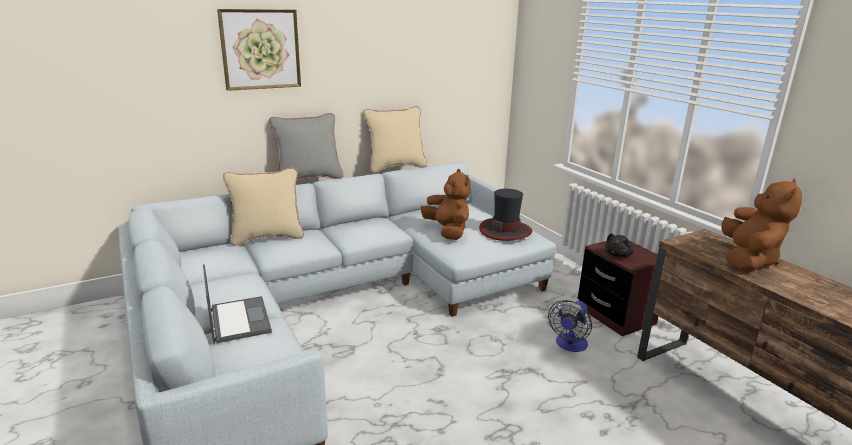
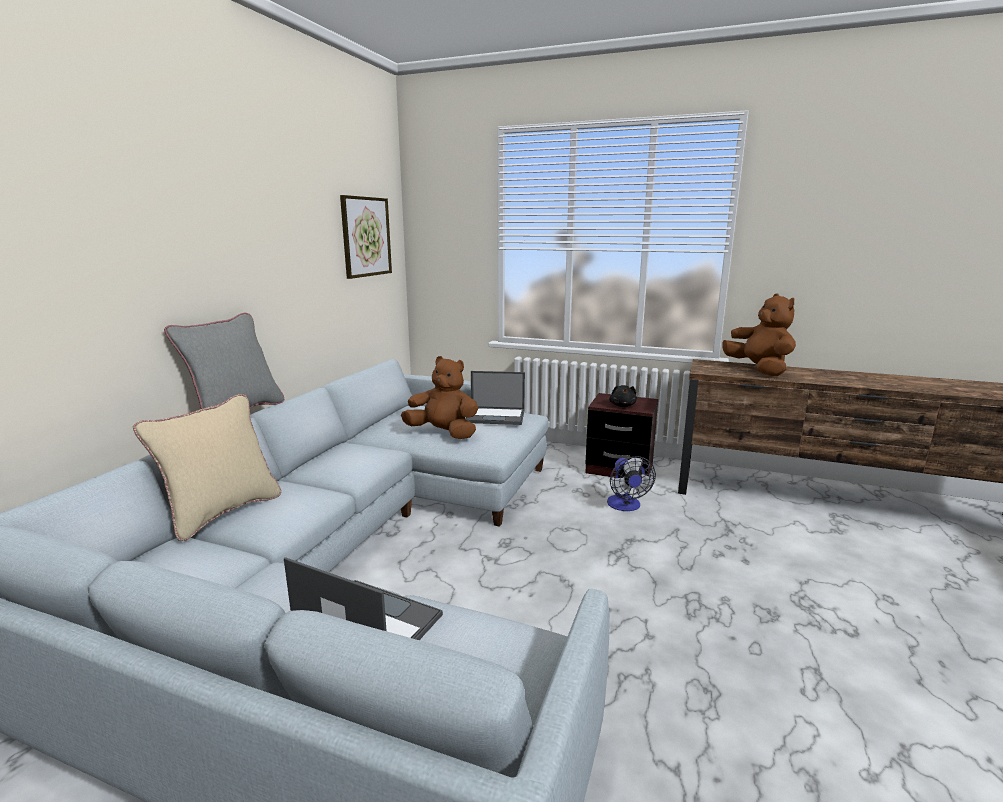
camera: 40 degrees left, 5 degrees down
(260, 49) = (138, 216): picture -> picture (366, 237)
(395, 167) = (328, 377): beige pillow -> none
(505, 230) = (496, 416): hat -> laptop

